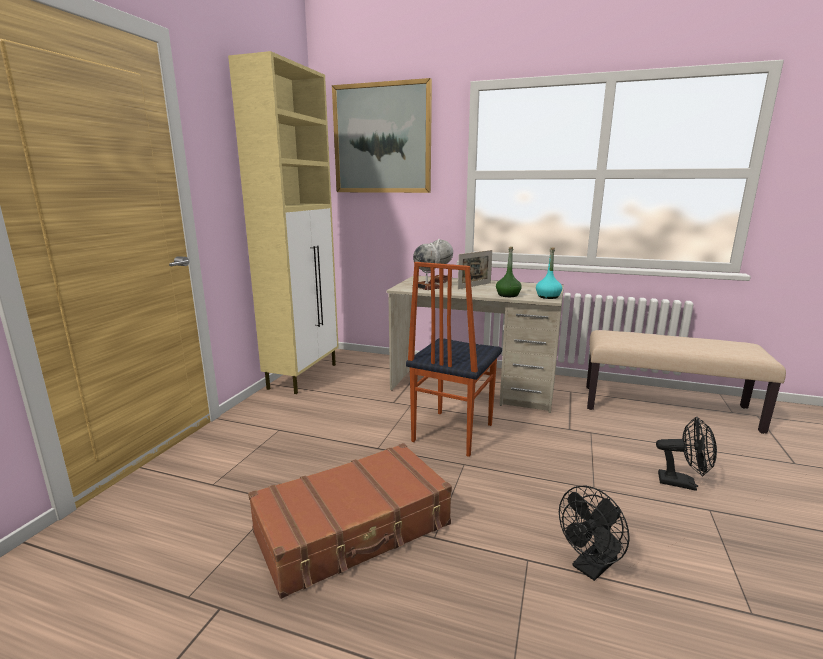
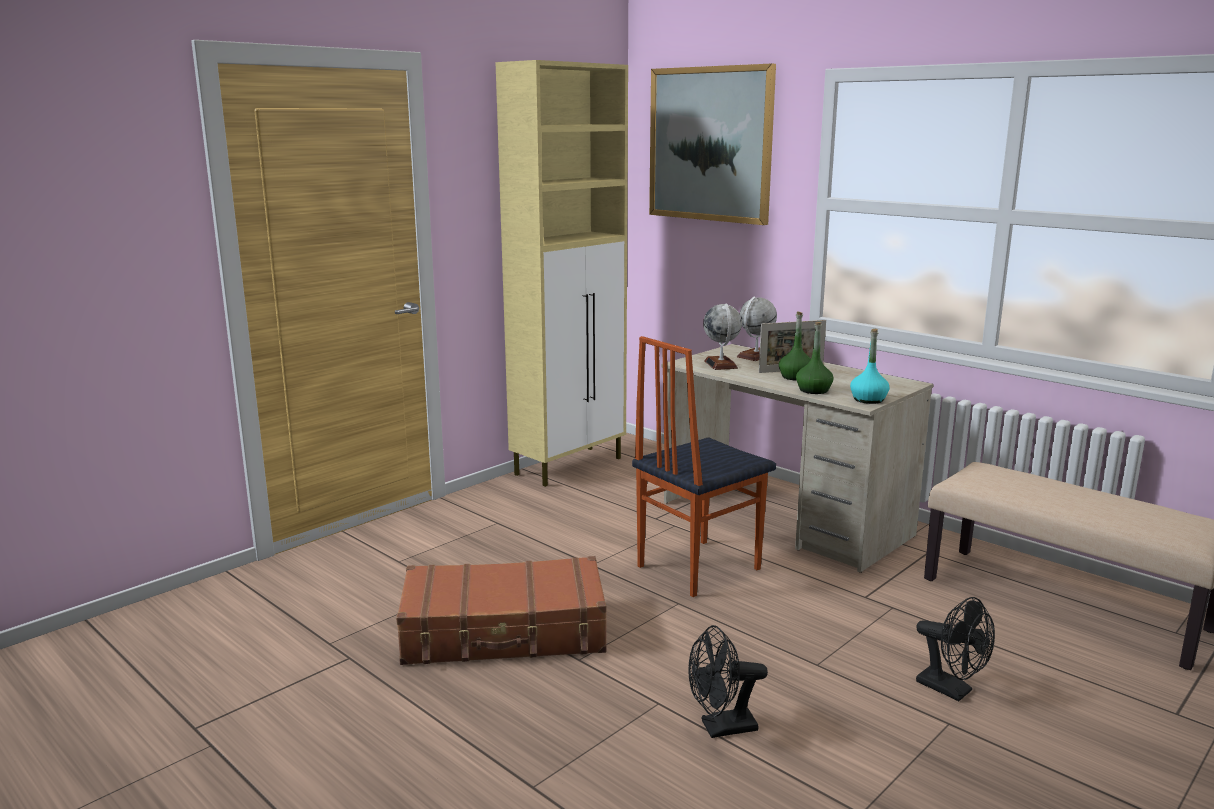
camera: 25 degrees right, 0 degrees up
(484, 289) = (795, 377): none -> green bottle

